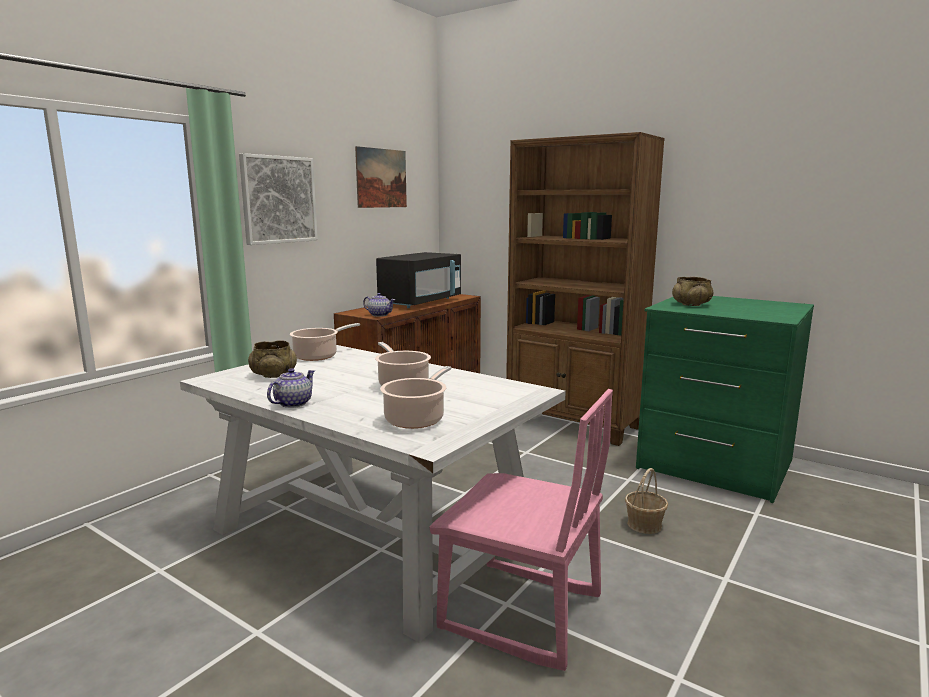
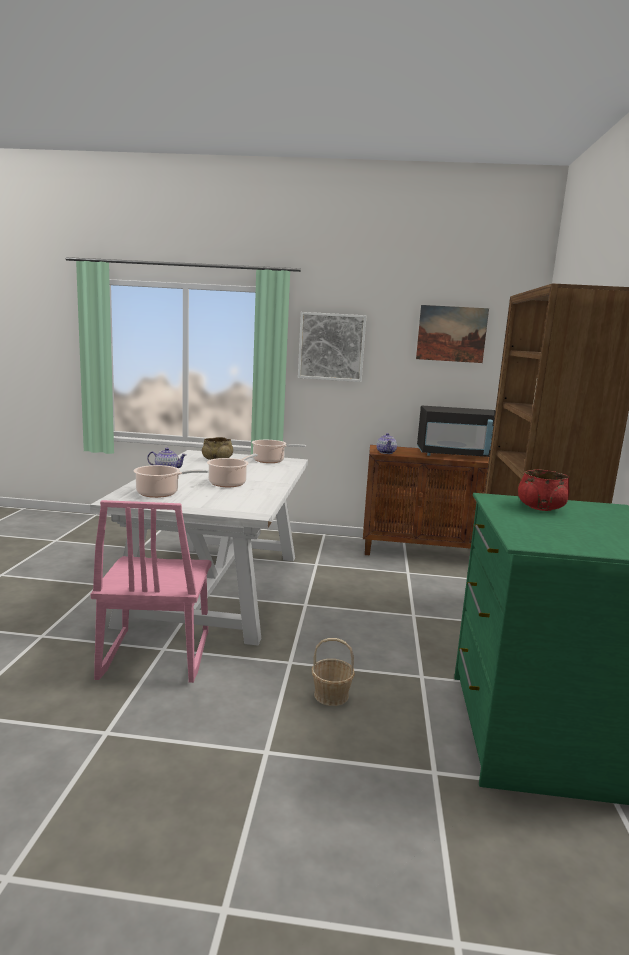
camera: 60 degrees right, 0 degrees up
(691, 304) = (541, 507): beige bowl -> red bowl

